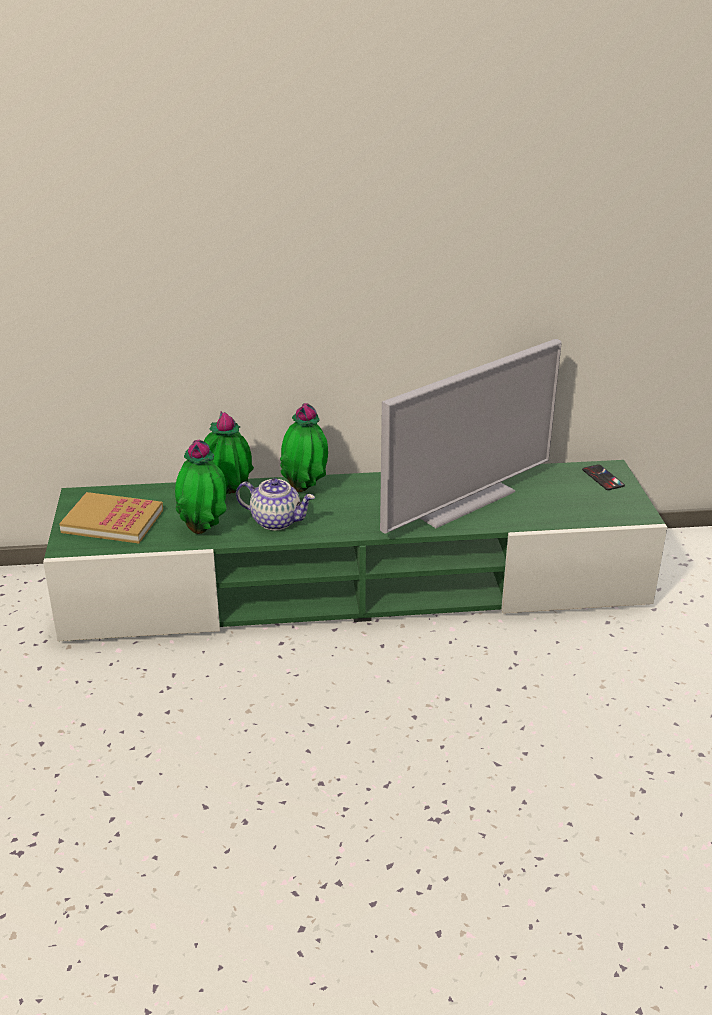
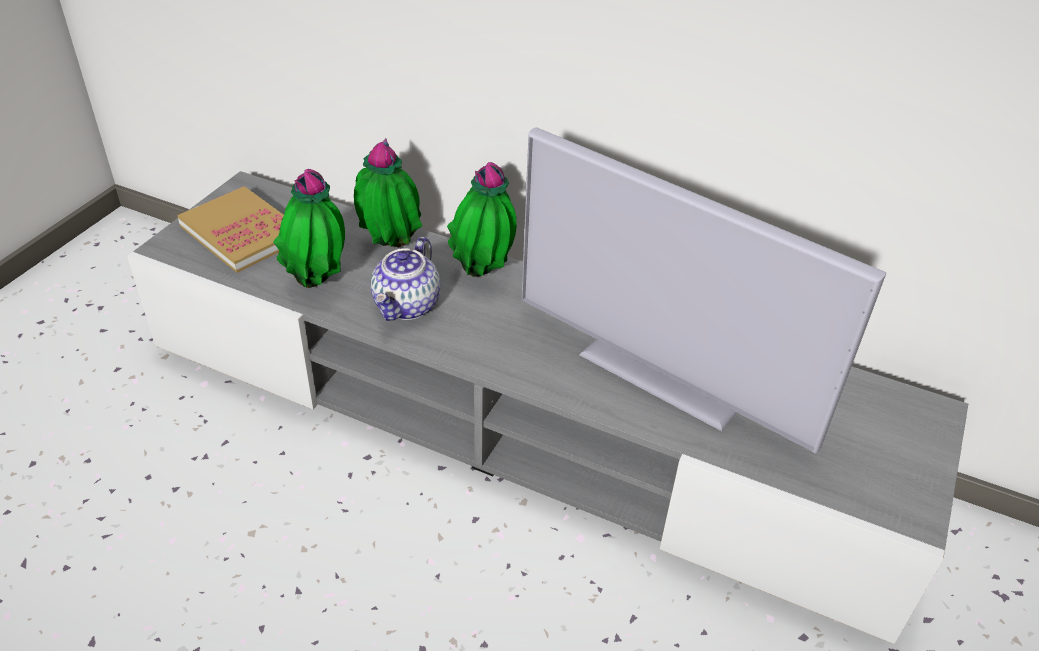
camera: 30 degrees right, 10 degrees up
(276, 521) = (407, 306): teapot -> teapot turned 60 degrees clockwise
(357, 587) = (517, 420): green tv stand -> grey tv stand
(462, 501) = (663, 375): television -> television turned 45 degrees clockwise
(603, 478) = (906, 422): phone -> none

